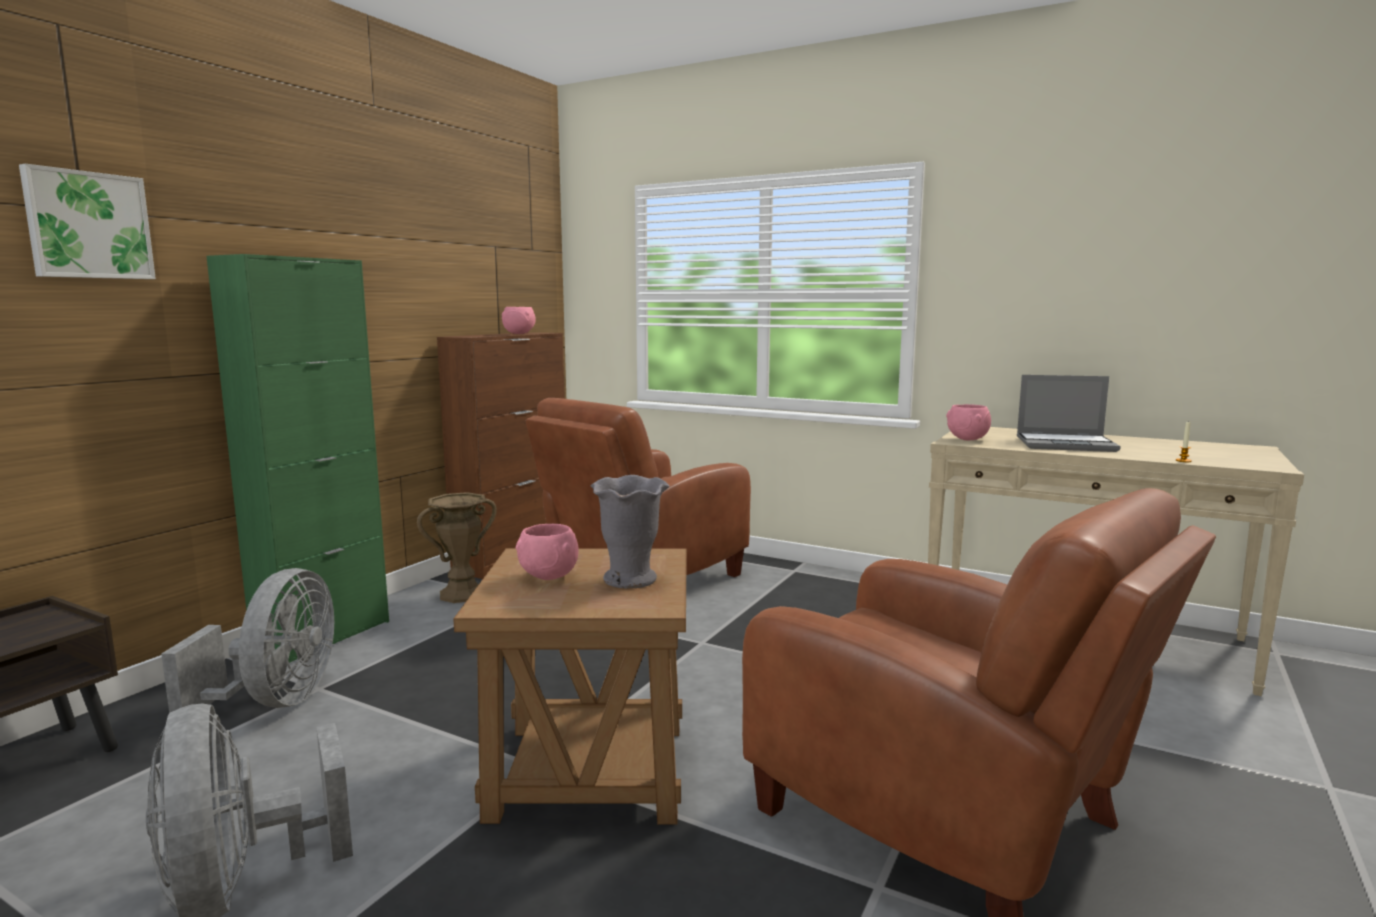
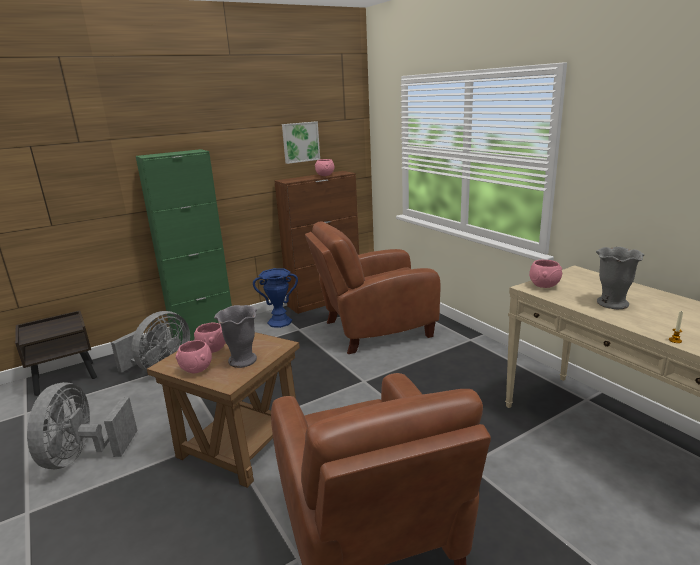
camera: 30 degrees right, 10 degrees up
(88, 225) = (80, 149): picture -> picture (300, 142)
(462, 594) = (280, 322): brown vase -> blue vase
(564, 603) = (196, 370): none -> pink bowl
(1066, 444) = (612, 303): laptop -> grey vase

